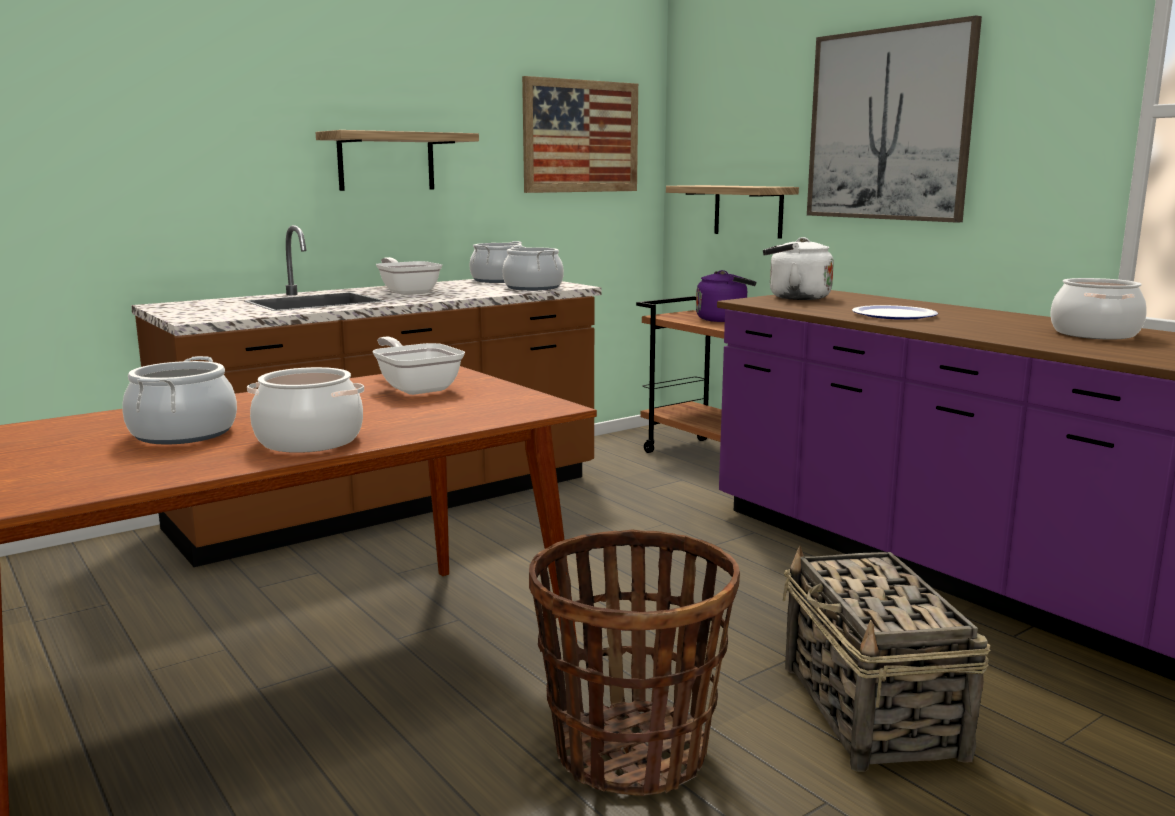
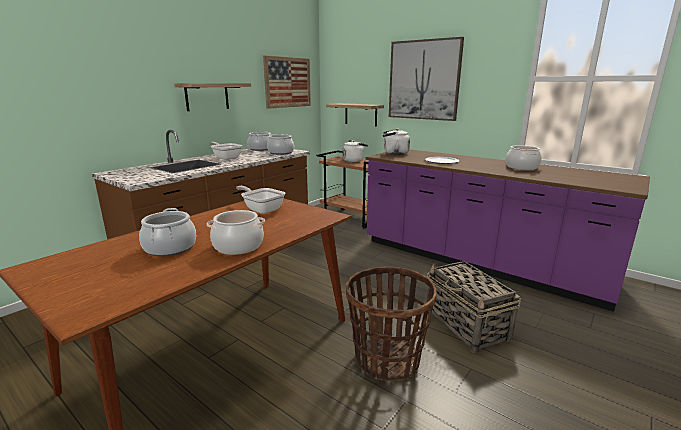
camera: 15 degrees left, 5 degrees up
(724, 319) = (354, 160): purple kettle -> white kettle

